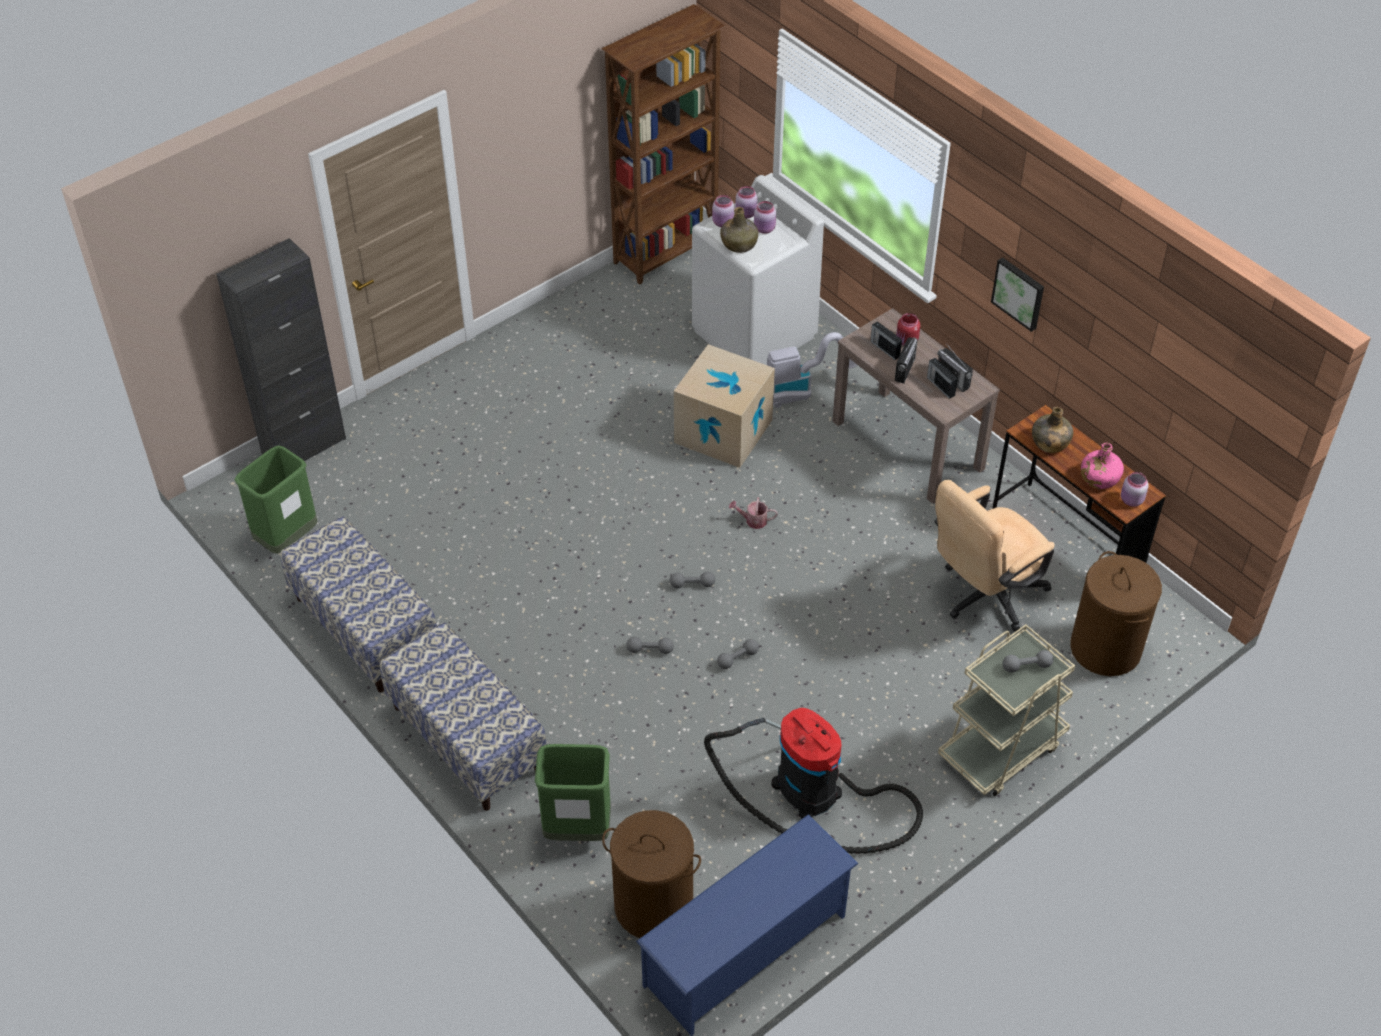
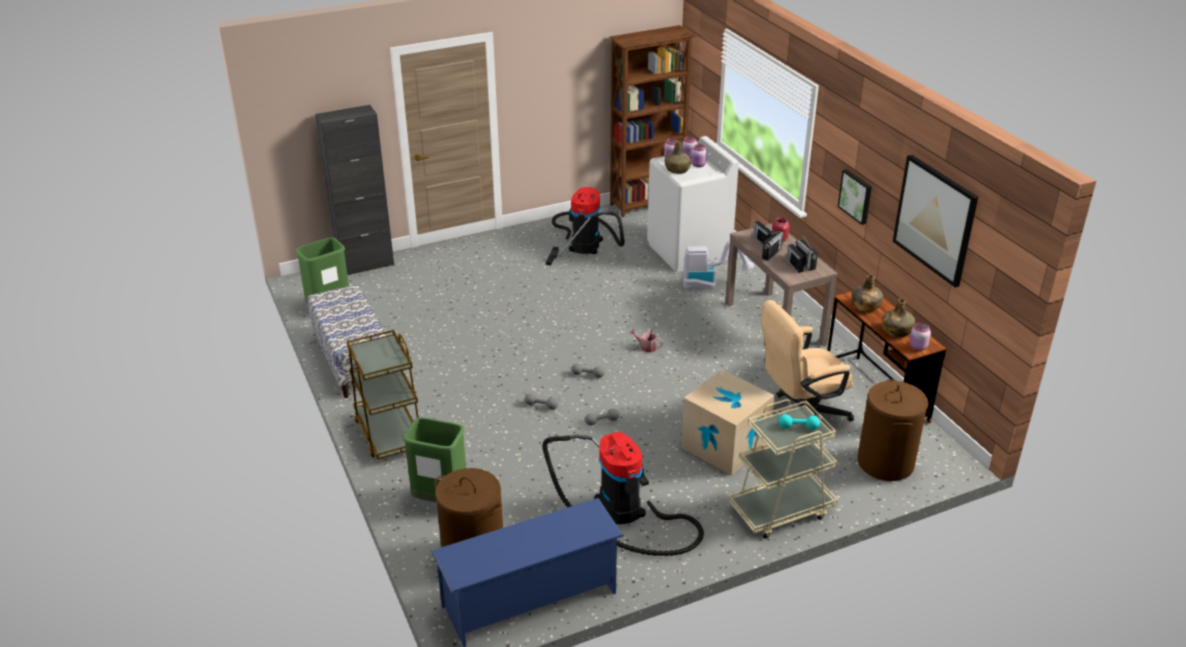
camera: 15 degrees right, 15 degrees down
(466, 740) = (389, 434): bench -> brown cart
(605, 344) = (585, 243): none -> vacuum cleaner
(723, 431) = (646, 297): cardboard box -> cardboard box (725, 446)
(1026, 666) = (798, 427): grey dumbbell -> turquoise dumbbell
(1099, 478) = (896, 331): pink bottle -> green bottle
(1145, 346) = (935, 219): none -> picture

